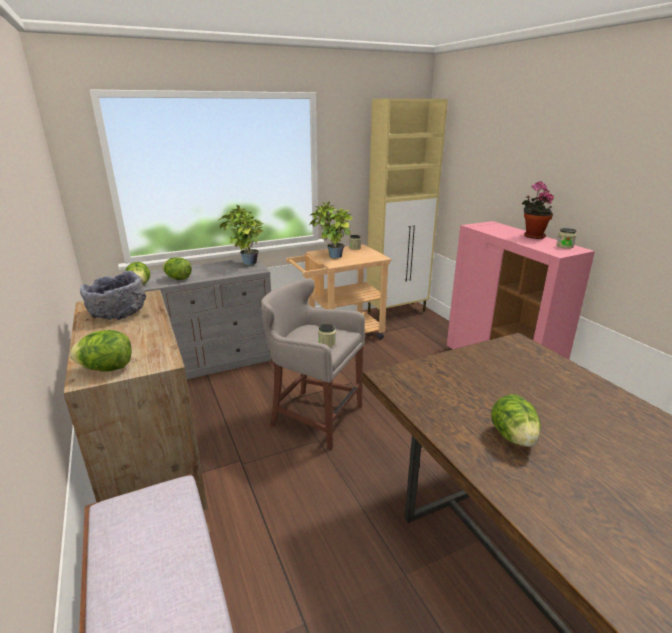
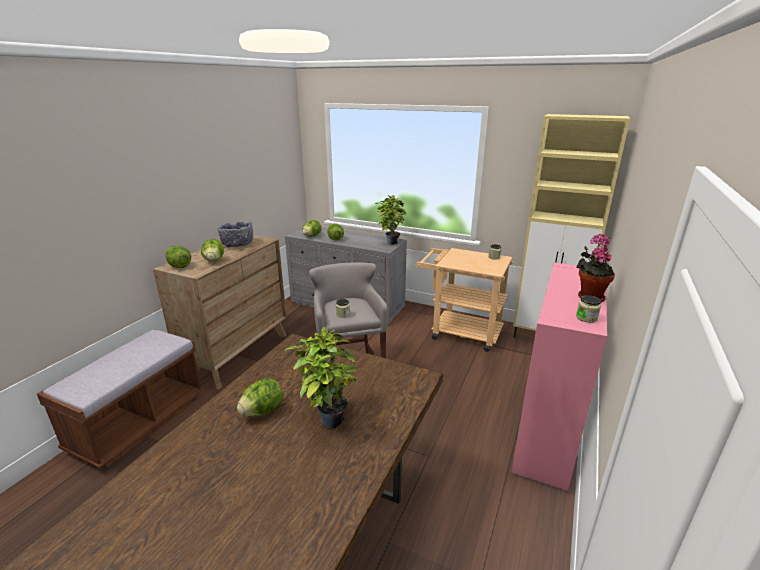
camera: 50 degrees right, 0 degrees up
(142, 340) = (214, 260): none -> lettuce
(331, 257) = (457, 258): potted plant -> potted plant (327, 418)

